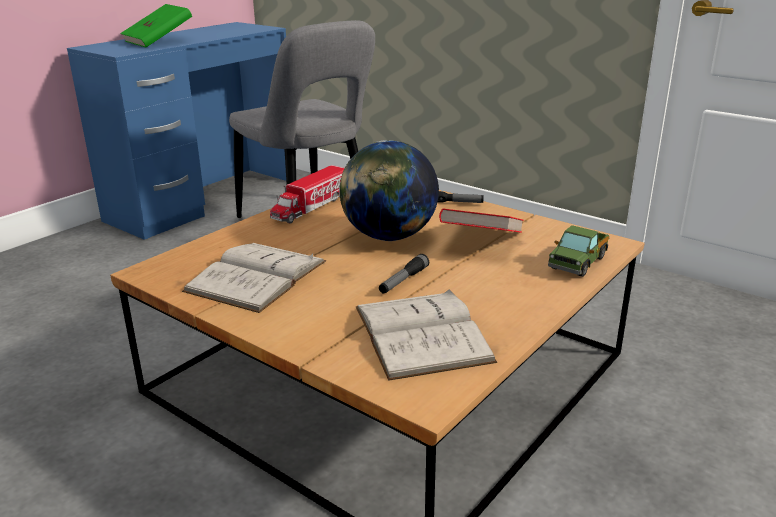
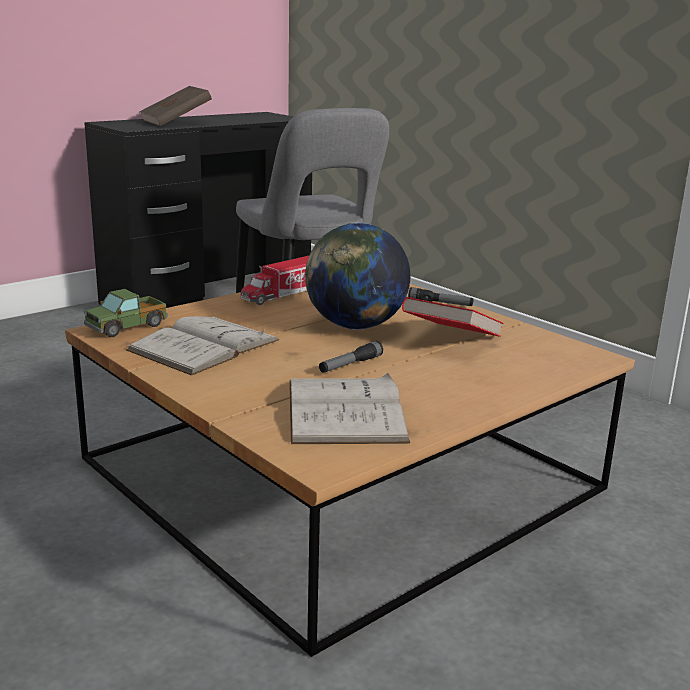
camera: 10 degrees right, 5 degrees down
(158, 41) = (176, 122): green book -> brown book
(204, 200) = (208, 294): blue desk -> black desk
(577, 263) = (547, 369): toy truck -> toy truck (127, 327)

